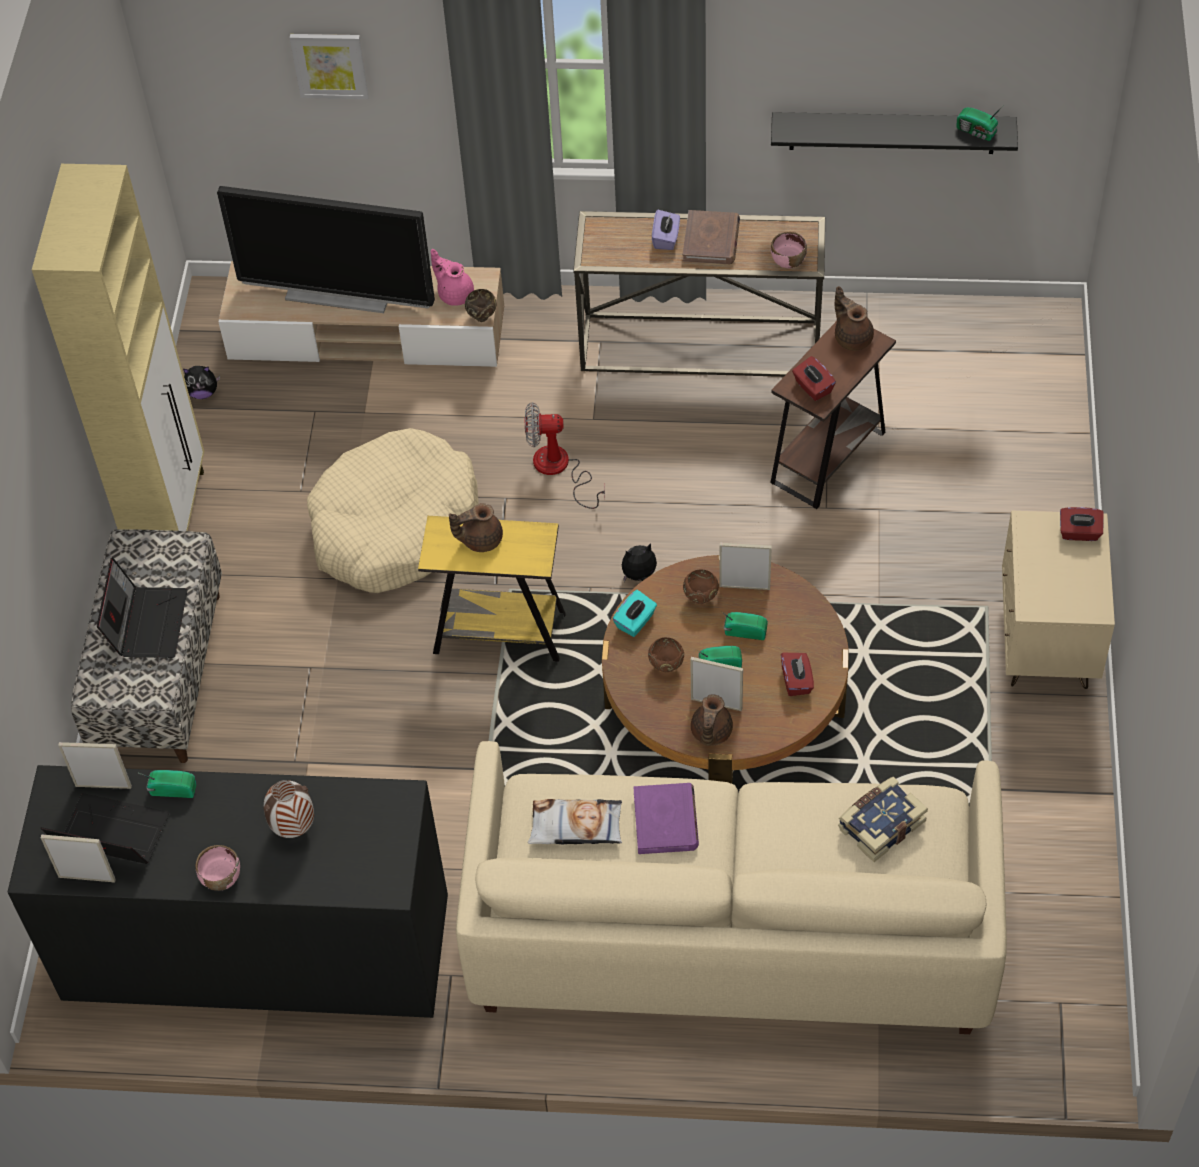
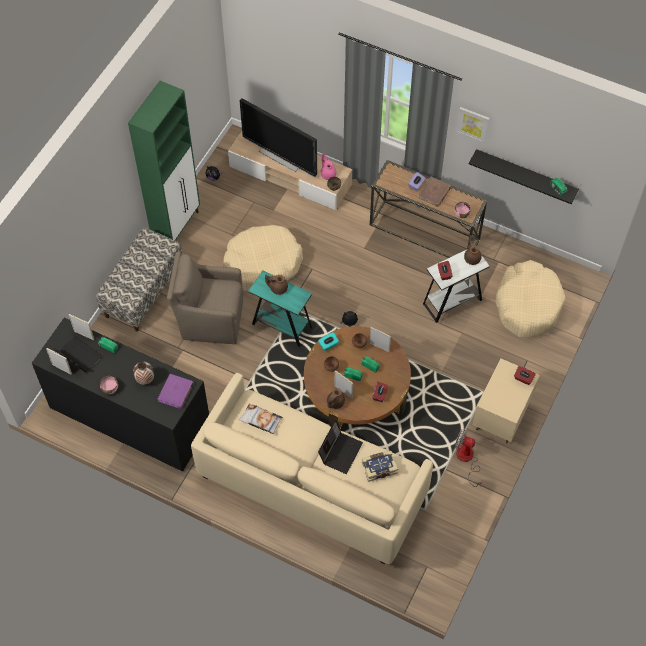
camera: 20 degrees right, 5 degrees up
(147, 622) = (139, 271): laptop -> laptop (340, 451)
(170, 516) = (177, 226): beige cabinet -> green cabinet
(330, 64) = (299, 65): picture -> picture (473, 124)
(336, 677) = (210, 319): none -> brown armchair
(499, 634) = (282, 326): yellow side table -> turquoise side table
(559, 469) = (339, 265): fan -> fan (467, 460)
(666, 821) = (296, 432): purple book -> purple book (176, 392)
(828, 457) = (452, 302): brown side table -> white side table
(980, 409) = (527, 305): none -> beige dog bed

